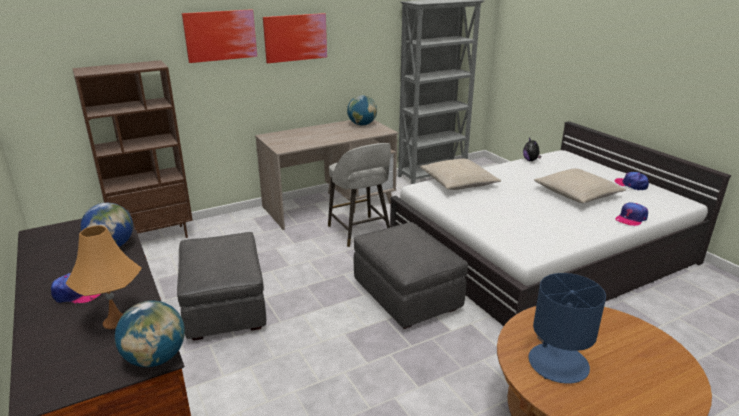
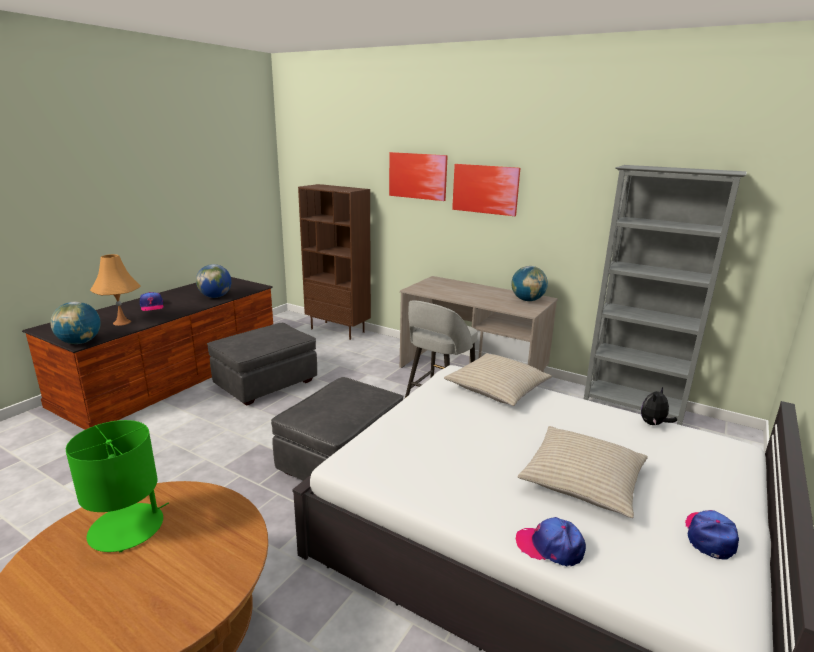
camera: 60 degrees right, 5 degrees down
(557, 363) = (127, 528): blue table lamp -> green table lamp

